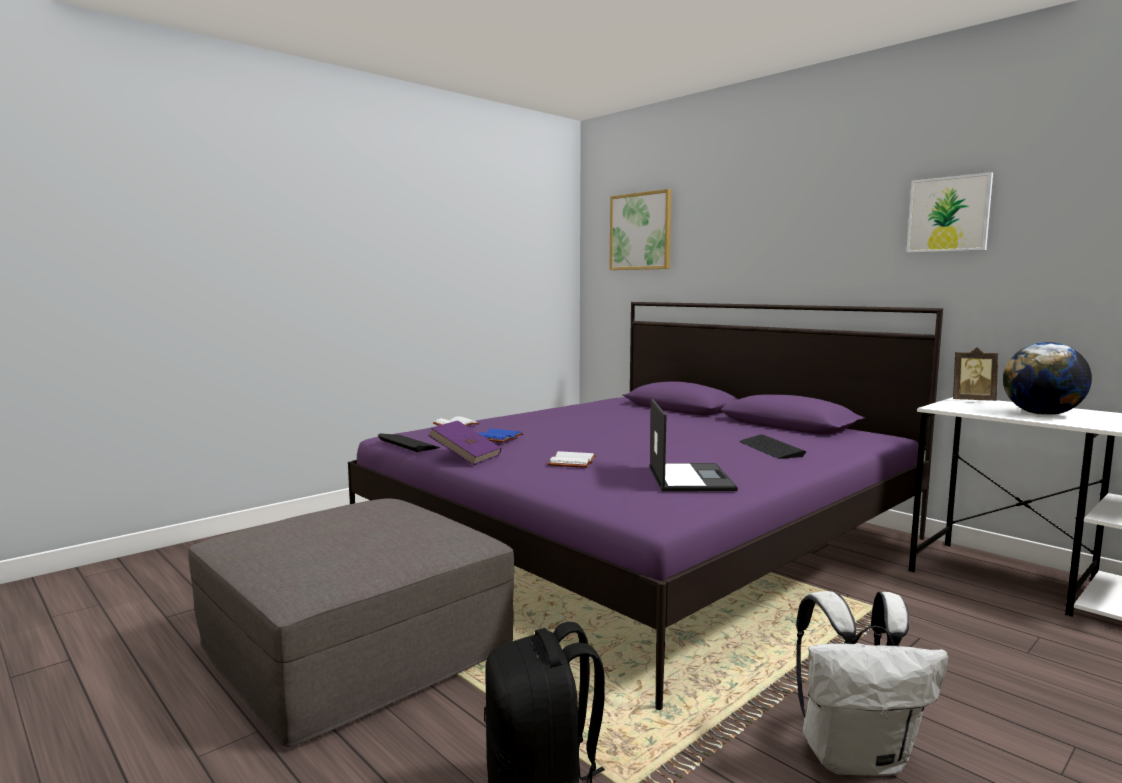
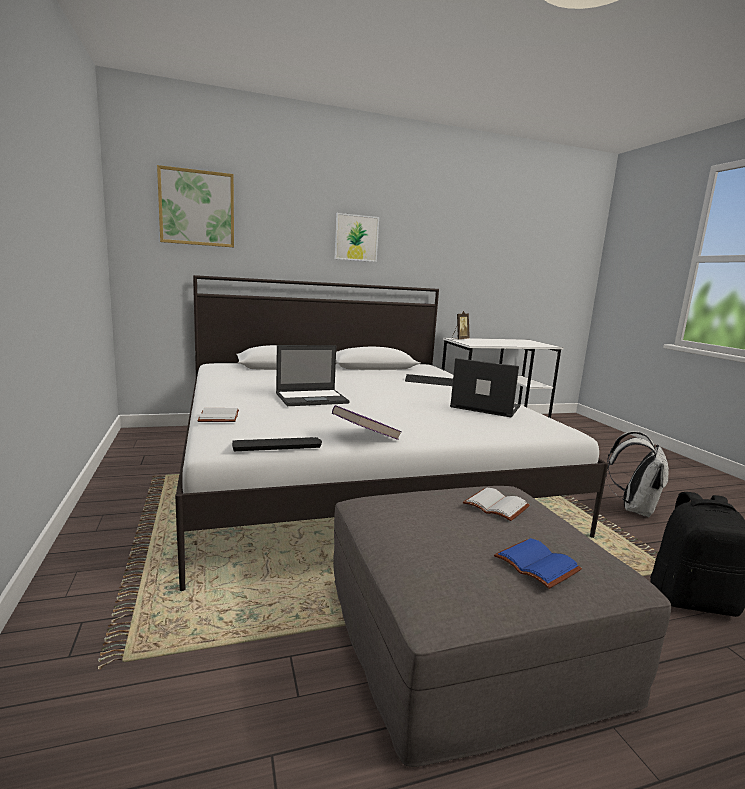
camera: 65 degrees left, 5 degrees up
(498, 437) = (315, 416): blue book -> blue book (534, 564)
(560, 429) = (312, 398): none -> laptop
(573, 462) = (418, 417): white book -> white book (497, 506)
(640, 539) = (353, 470): purple bed -> white bed
(948, 214) = (439, 234): picture -> picture (356, 238)
(1042, 414) = (502, 343): globe -> none

